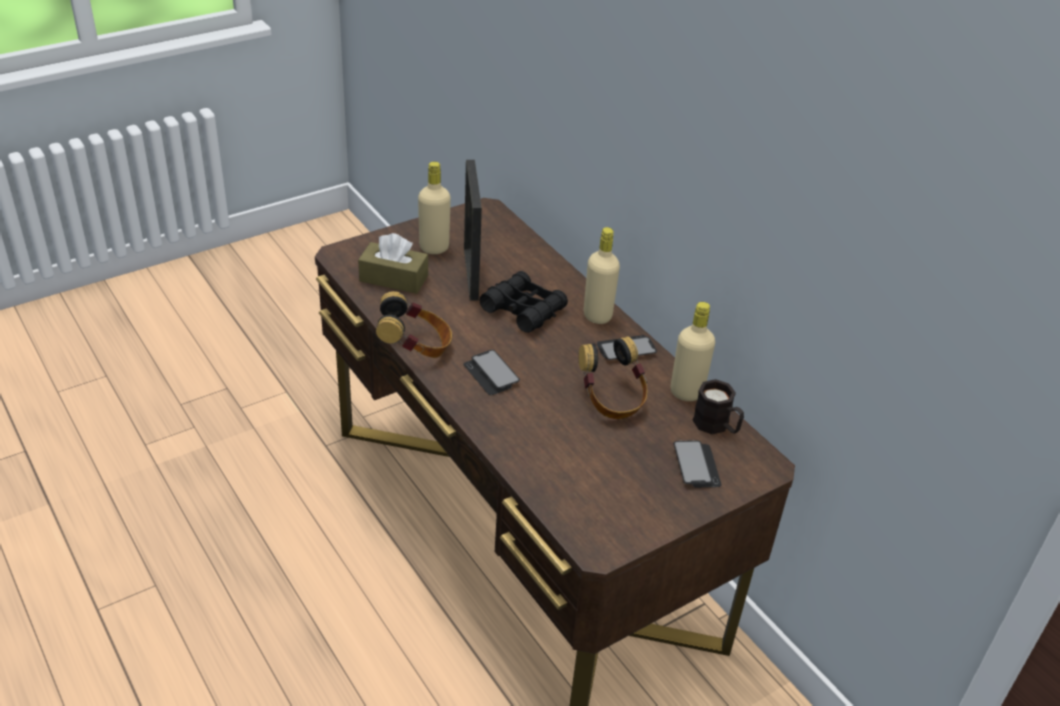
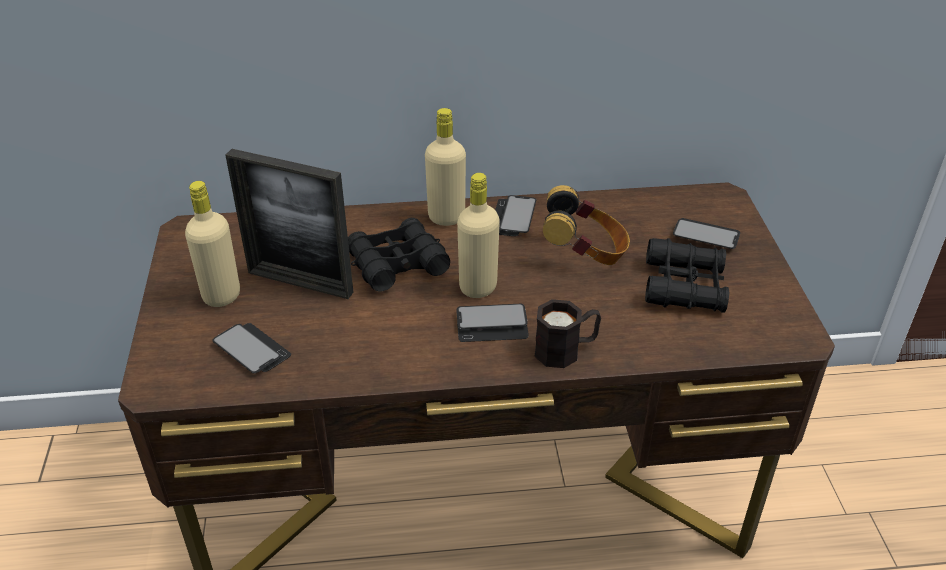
camera: 60 degrees left, 0 degrees up
(393, 278) = (252, 350): brown tissue box -> phone
(415, 348) = (404, 372): headphones -> none
(614, 466) = (684, 286): none -> black binoculars
(686, 392) = (600, 204): beige bottle -> beige bottle (478, 287)
(717, 426) = (657, 204): black mug -> black mug (566, 350)

